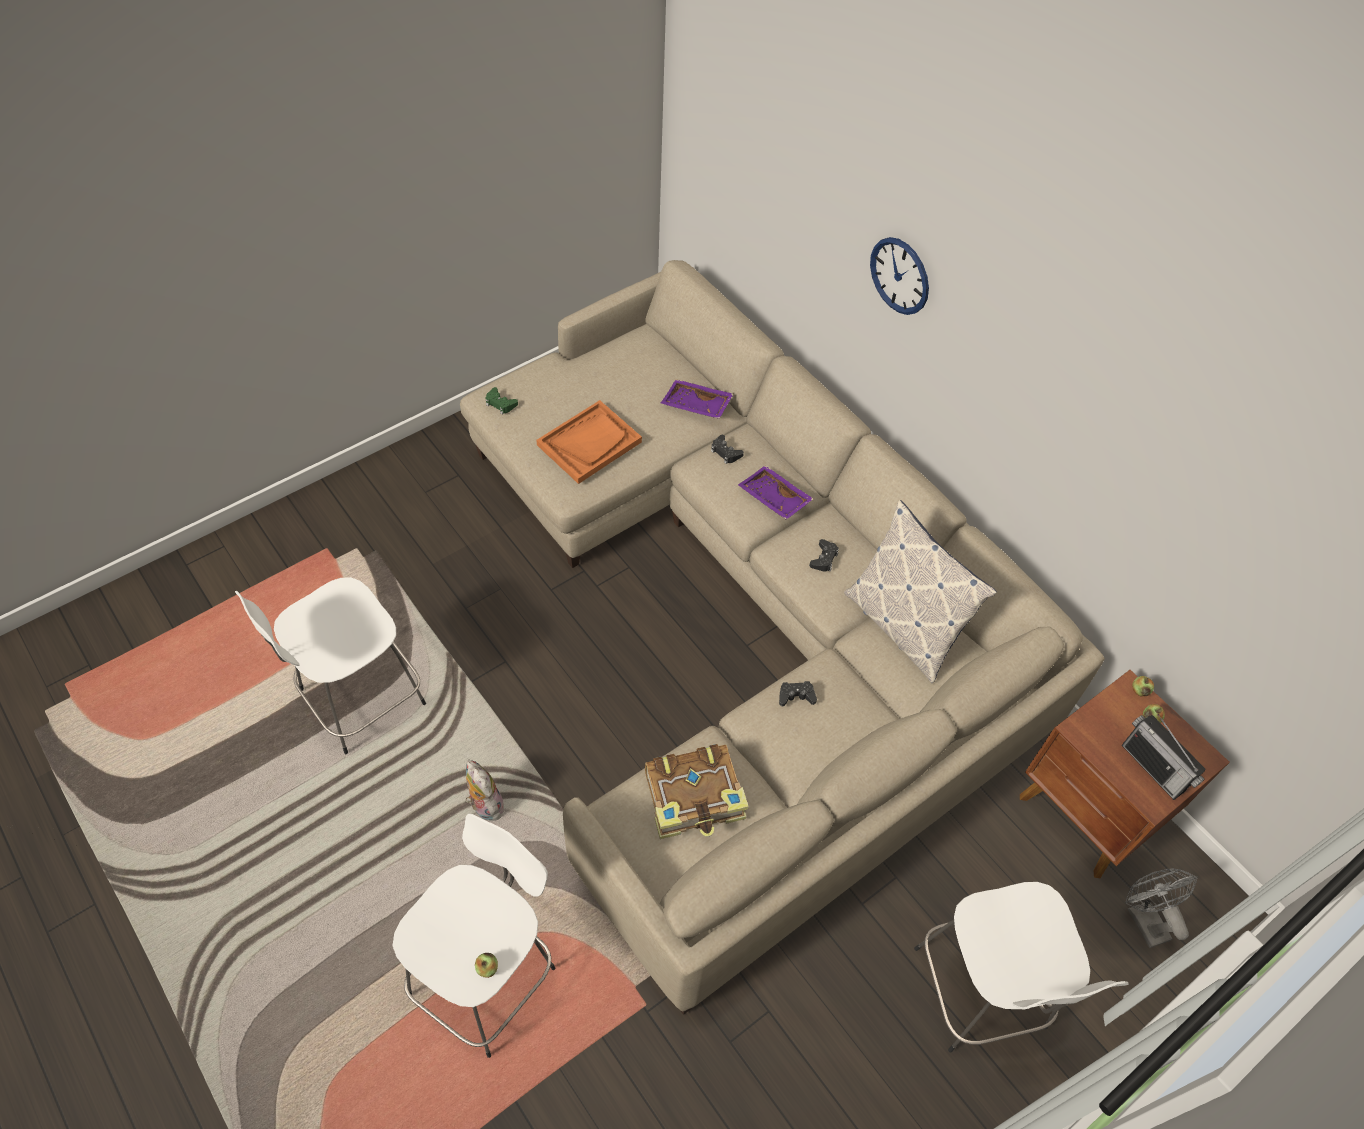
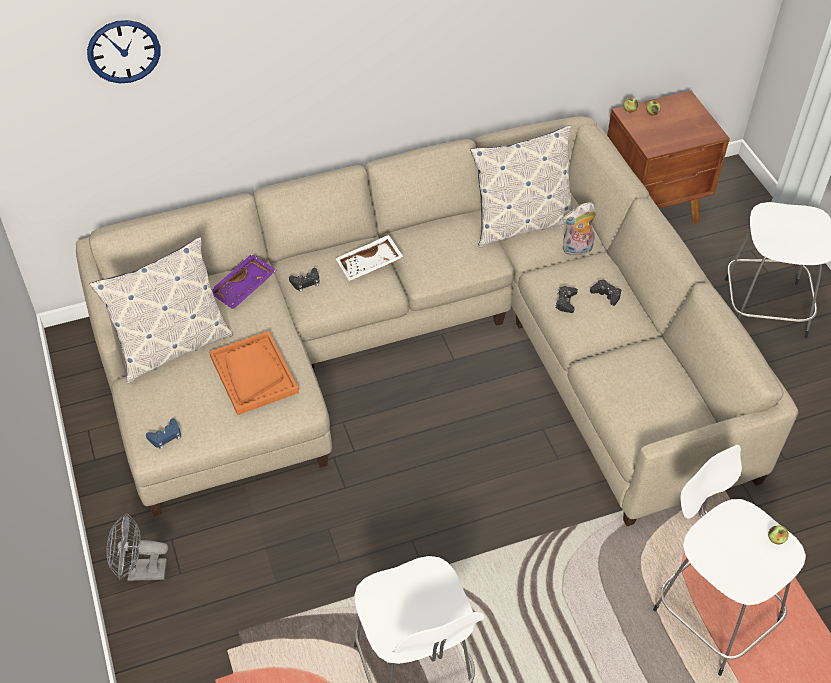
camera: 70 degrees left, 5 degrees down
(484, 805) = (556, 585): plush toy -> plush toy (577, 250)
(500, 403) = (165, 436): green game controller -> blue game controller
(602, 376) = (172, 347): none -> pillow
(695, 798) = (640, 386): book -> none
(773, 499) = (370, 264): purple tray -> white tray
(824, 558) = (443, 250): black game controller -> black game controller (606, 295)
(900, 275) = (316, 40): wall clock -> wall clock (123, 51)
(1143, 918) = (730, 210): grey fan -> grey fan (140, 572)
(1153, 768) = (688, 124): radio -> none

